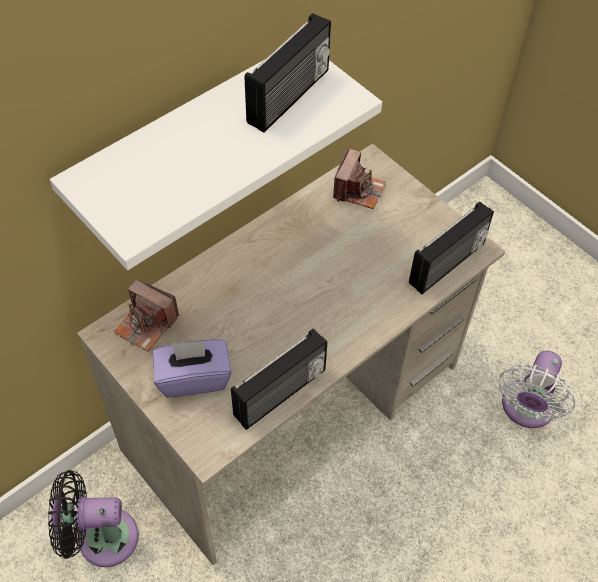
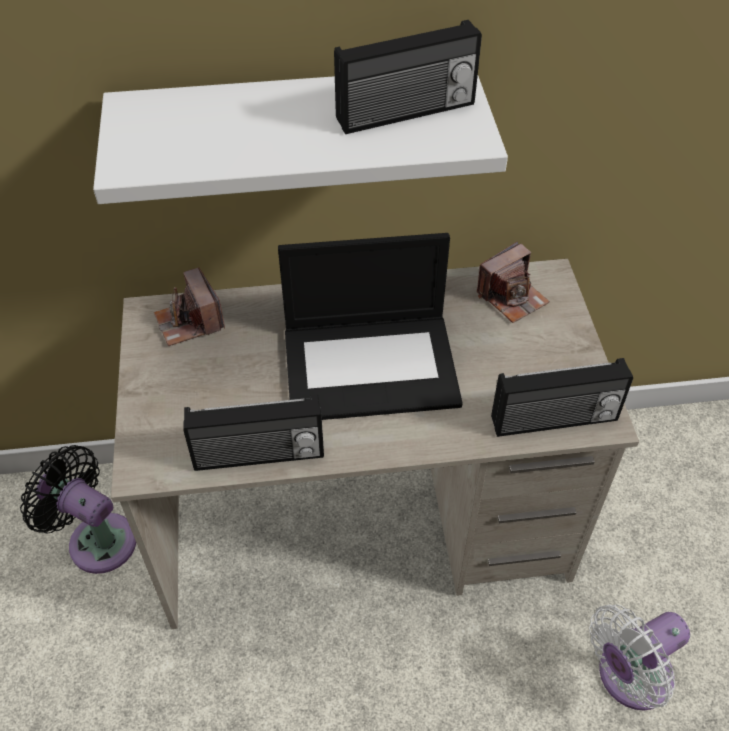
camera: 35 degrees right, 5 degrees down
(193, 378) = (189, 393): purple tissue box -> none
(305, 288) = (372, 365): none -> laptop

